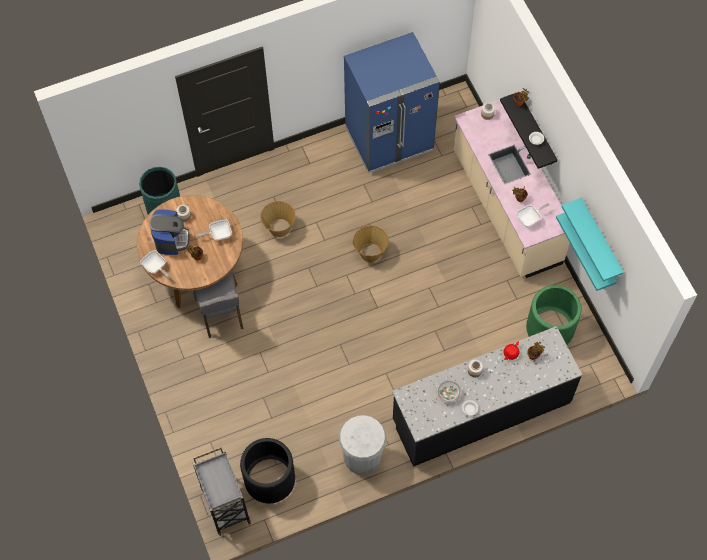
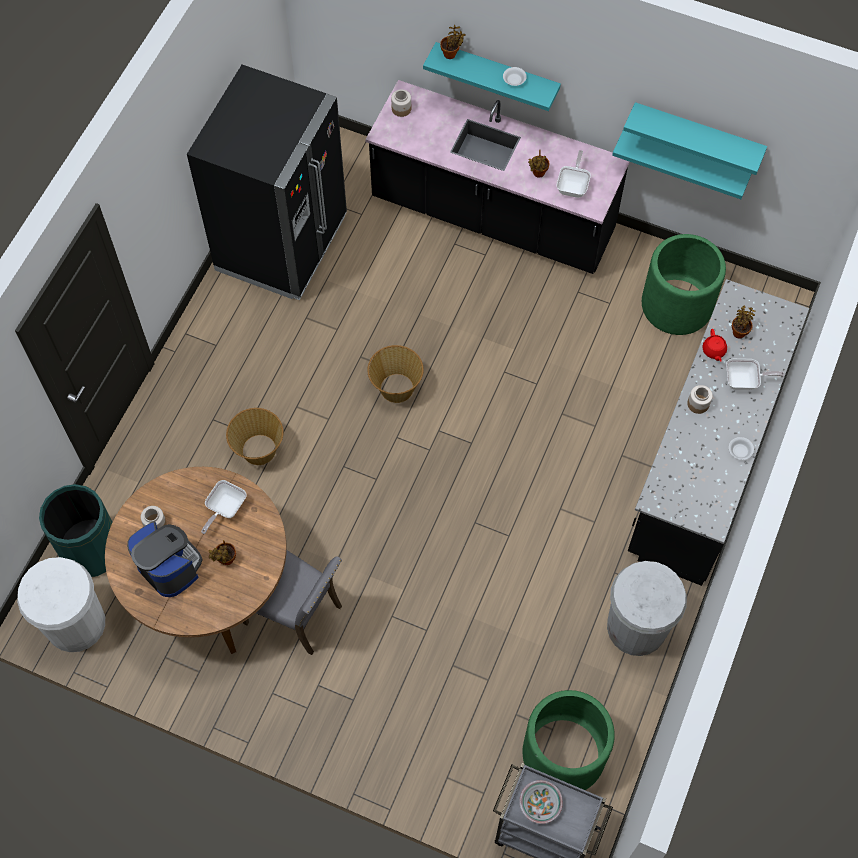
camera: 45 degrees left, 0 degrees up
(128, 237) = (75, 623): none -> white trash can
(156, 268) = (187, 620): frying pan -> frying pan (745, 381)
(269, 479) = (563, 754): black planter -> green planter
(389, 139) = (282, 244): blue fridge -> black fridge
(448, 393) = (699, 454): bowl -> bowl (540, 804)
(505, 208) = (493, 216): beige counter -> black counter
(536, 130) = (497, 73): black shelf -> turquoise shelf

